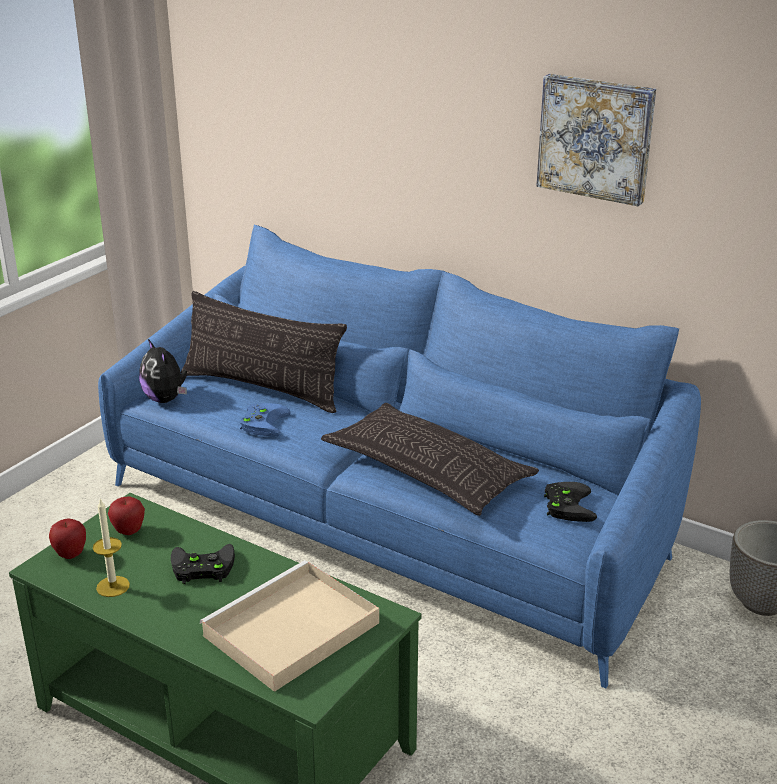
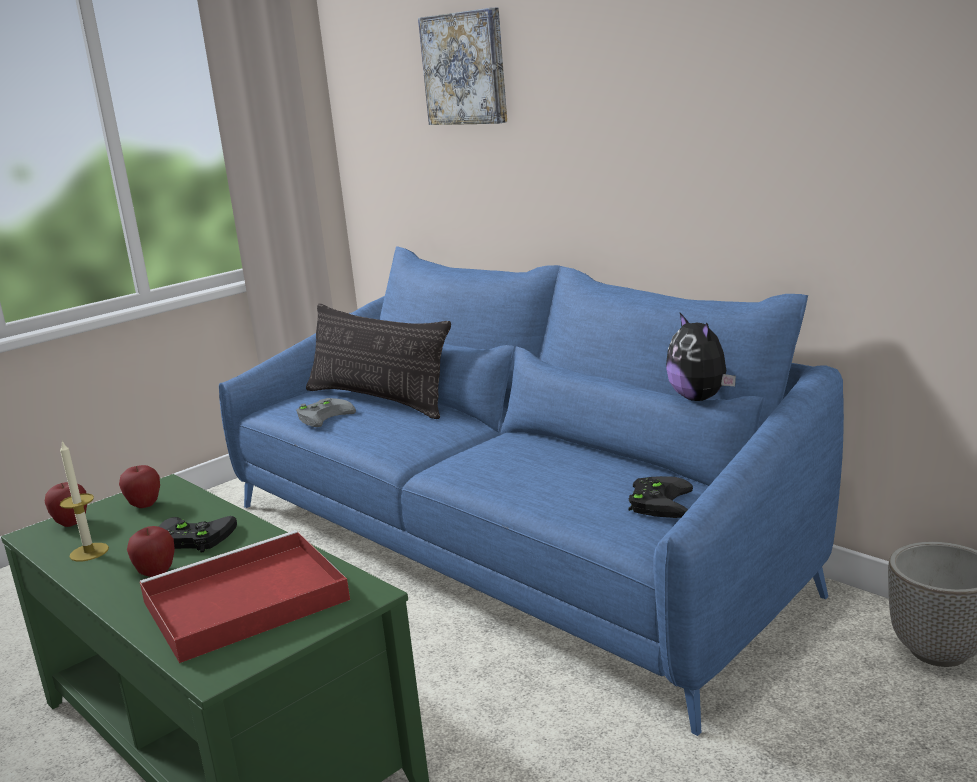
camera: 15 degrees right, 10 degrees down
(166, 399) = (280, 410): plush toy -> plush toy (700, 398)
(193, 606) = (156, 573): none -> apple
(219, 408) = (324, 415): none -> grey game controller
(263, 422) = (360, 426): blue game controller -> none
(289, 631) = (241, 602): beige tray -> red tray
(427, 470) = (511, 467): pillow -> none
(596, 138) = (702, 83): picture -> picture (466, 68)

